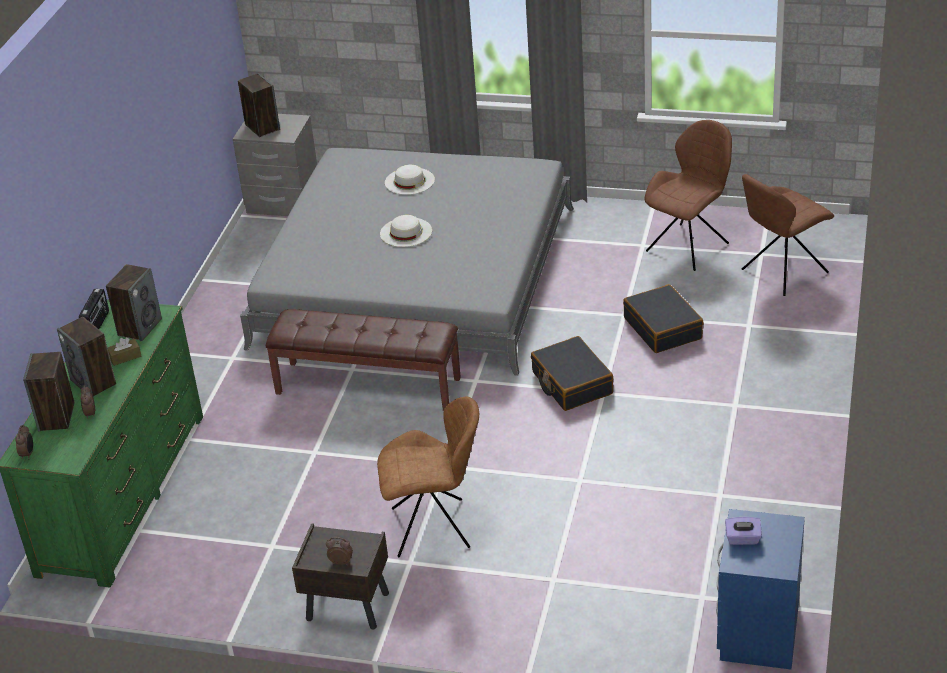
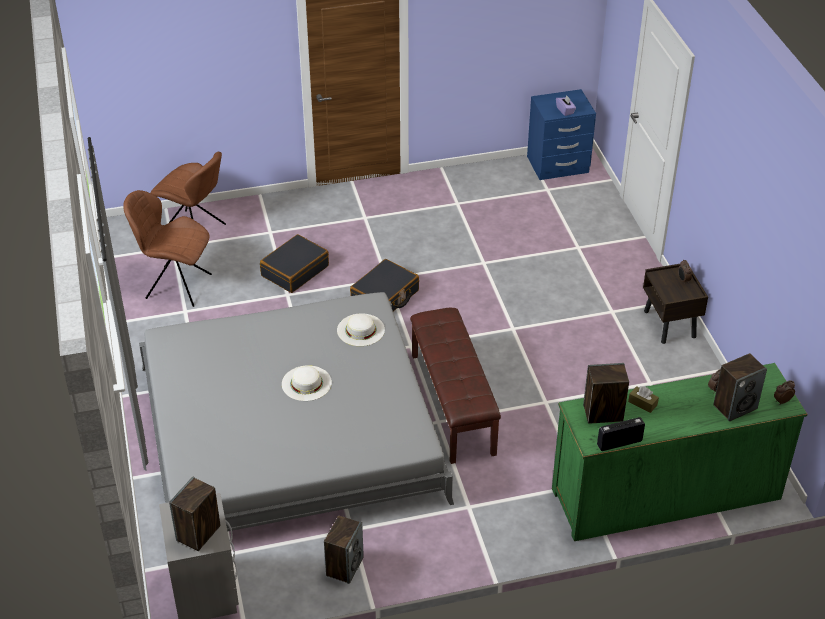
camera: 120 degrees left, 5 degrees up
(94, 382) = (683, 406): speaker -> speaker (344, 566)
(409, 181) = (220, 413): white hat -> white hat (360, 330)
(434, 527) = (574, 312): brown chair -> none

